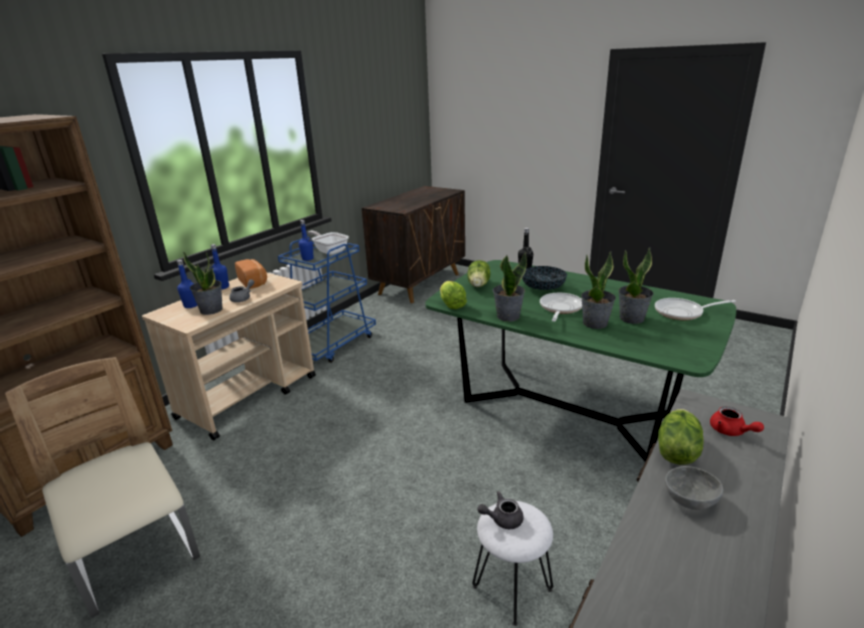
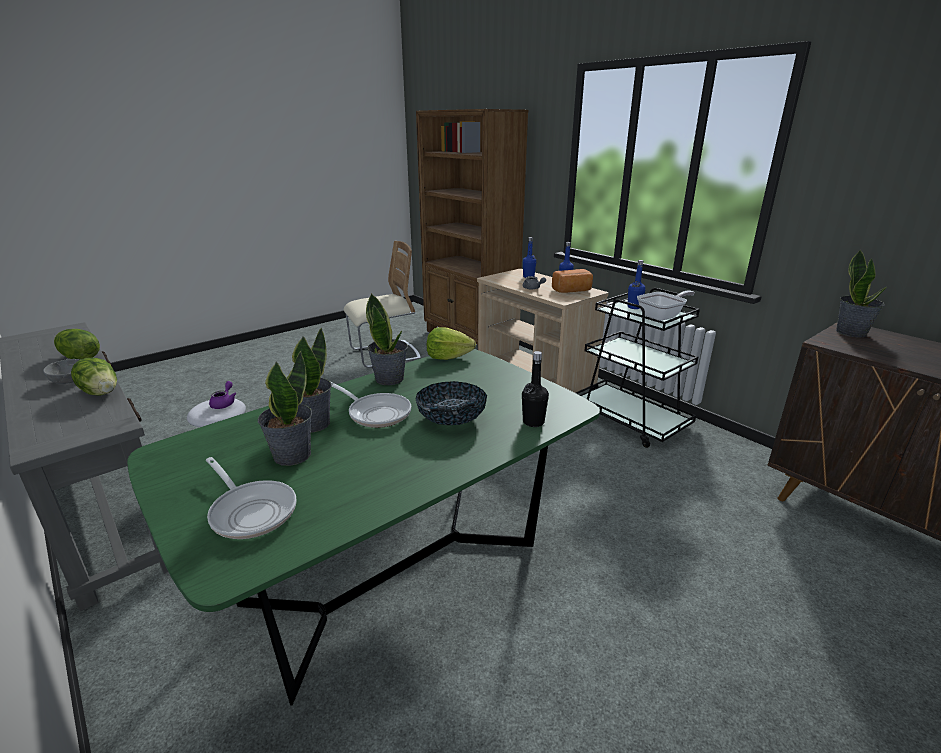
camera: 105 degrees right, 0 degrees up
(211, 310) = (514, 281): potted plant -> potted plant (851, 332)
(332, 344) = (630, 421): blue cart -> black cart
(479, 285) = (497, 380): lettuce -> lettuce (79, 358)
(502, 519) = (224, 403): grey teapot -> purple teapot
(682, 312) = (251, 511): frying pan -> frying pan turned 120 degrees clockwise
(731, 431) = (66, 423): red teapot -> none

